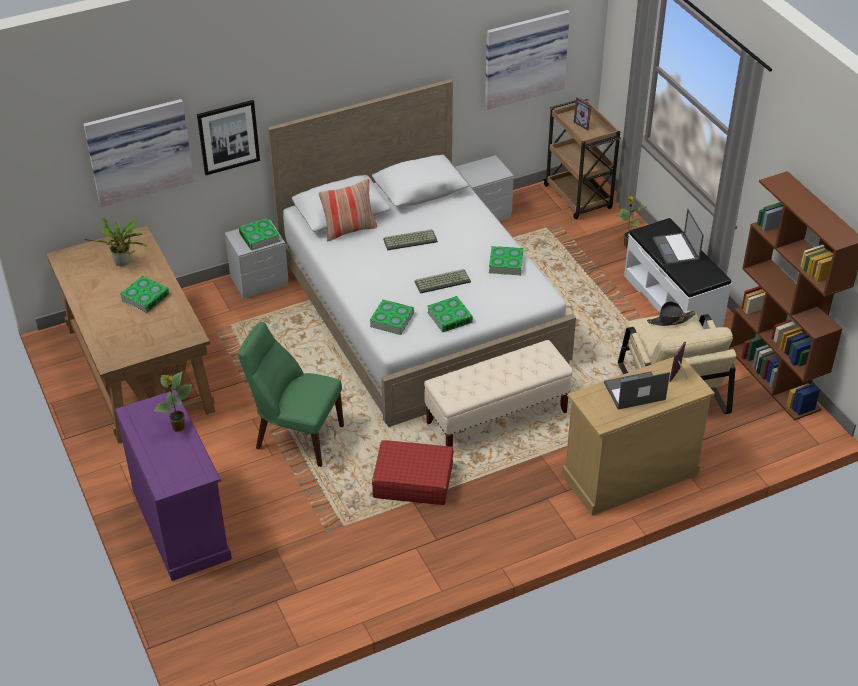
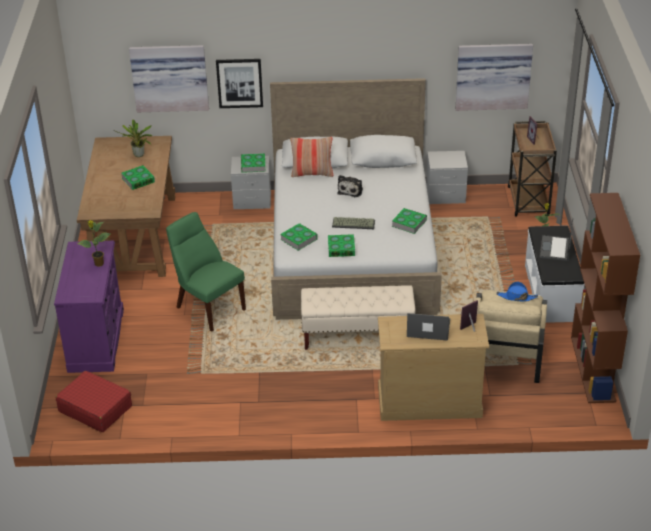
camera: 25 degrees right, 5 degrees down
(410, 240) = (351, 190): keyboard -> plush toy
(412, 481) = (268, 359): red suitcase -> red suitcase (95, 408)
(670, 320) = (516, 297): black hat -> blue hat

